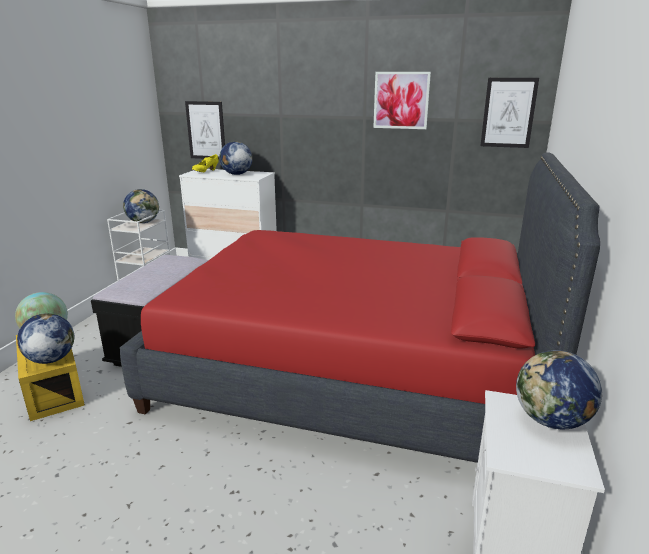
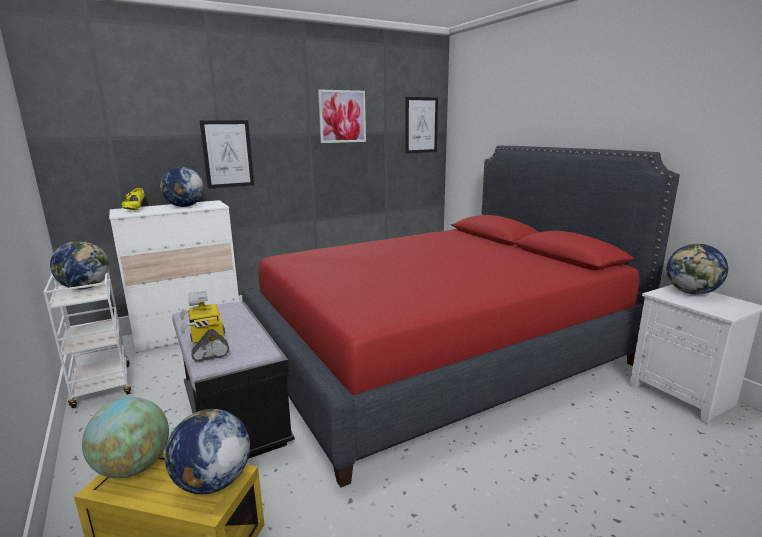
camera: 45 degrees left, 5 degrees down
(127, 282) = (208, 347): none -> toy robot
(206, 130) = (115, 159): picture -> picture (227, 154)

